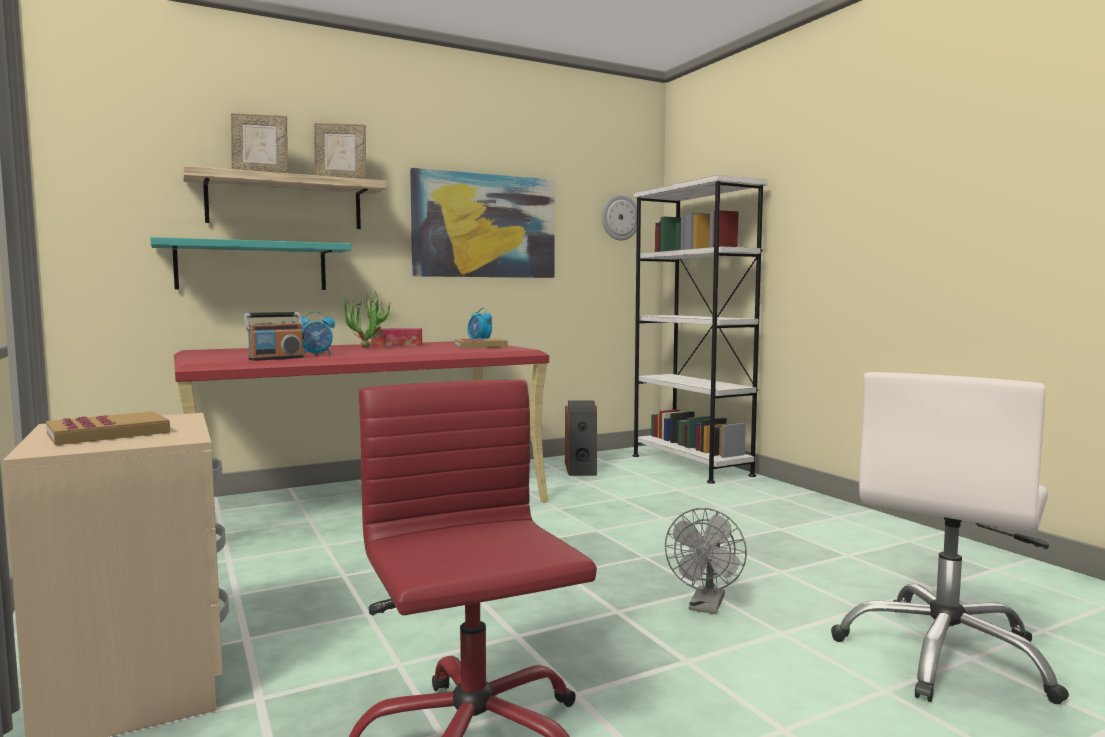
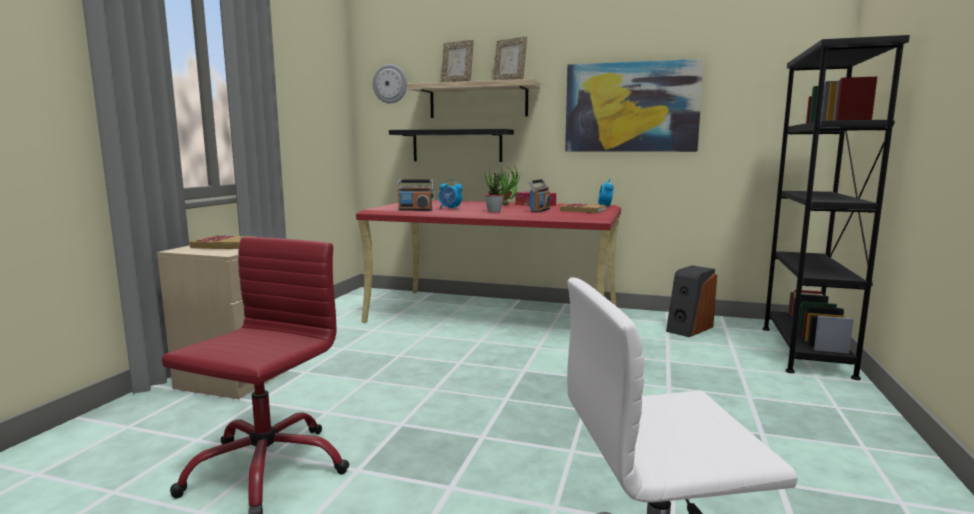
camera: 45 degrees right, 5 degrees up
(252, 266) = (457, 146): turquoise shelf -> black shelf
(392, 353) = (494, 211): none -> potted plant
(437, 349) = (539, 210): none -> radio
(620, 217) = (785, 89): wall clock -> wall clock (390, 84)
(690, 465) = (805, 351): white bookcase -> black bookcase
(706, 607) = (544, 462): grey fan -> none

